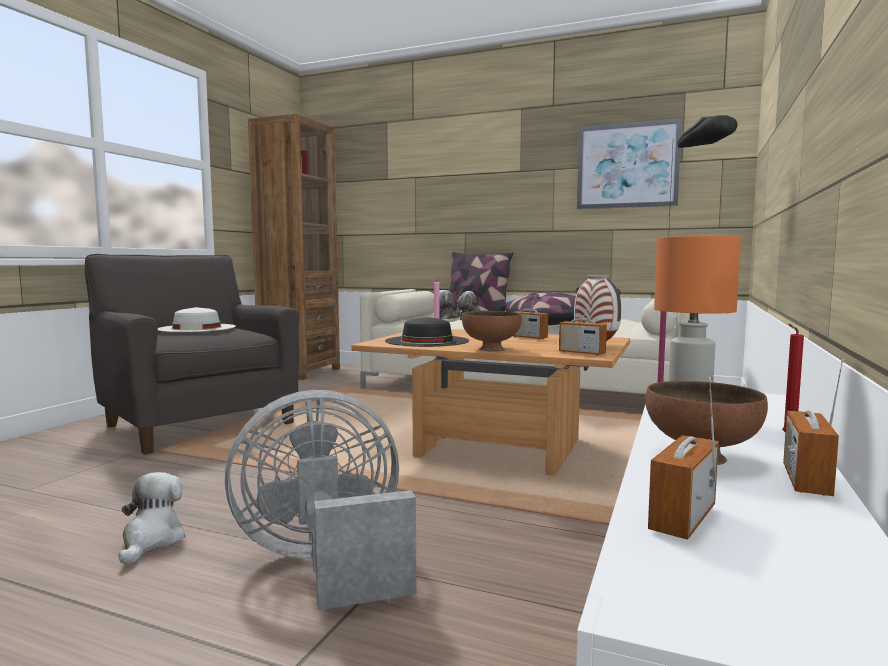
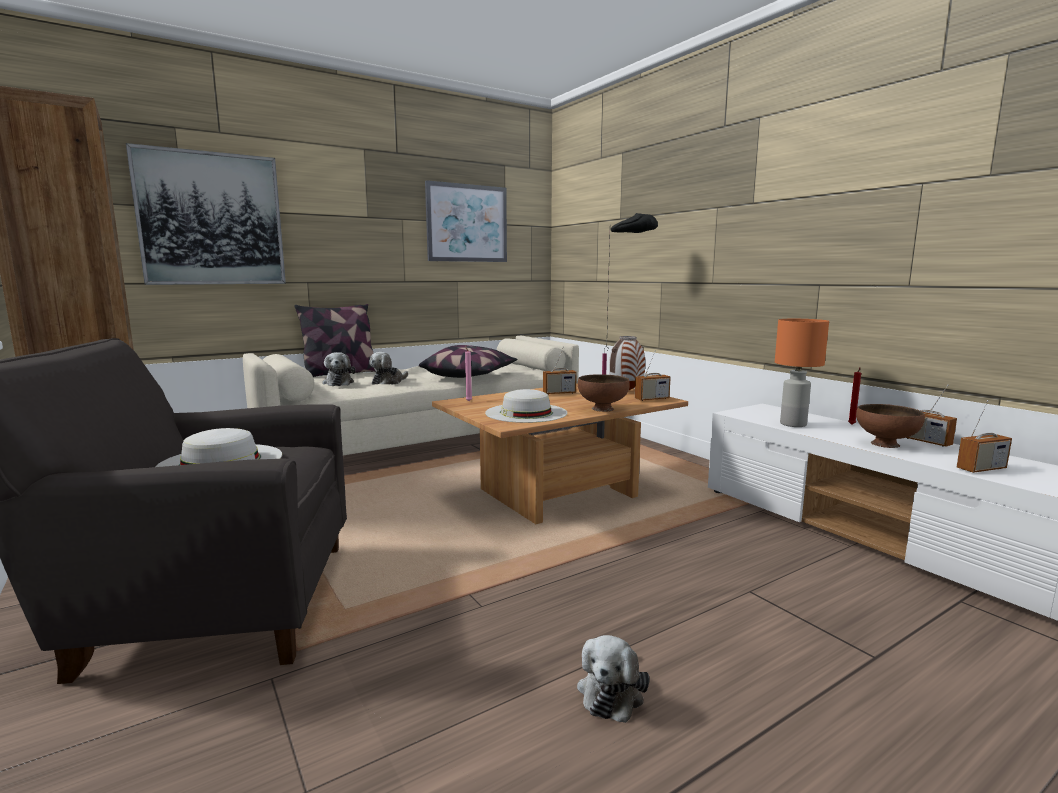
camera: 55 degrees left, 5 degrees up
(151, 541) = (612, 691): plush toy -> plush toy turned 105 degrees counterclockwise
(325, 564) = (725, 612): grey fan -> none
(401, 185) = (211, 219): none -> picture
(427, 341) = (526, 413): black hat -> white hat
(682, 519) = (981, 469): radio -> radio turned 90 degrees counterclockwise

